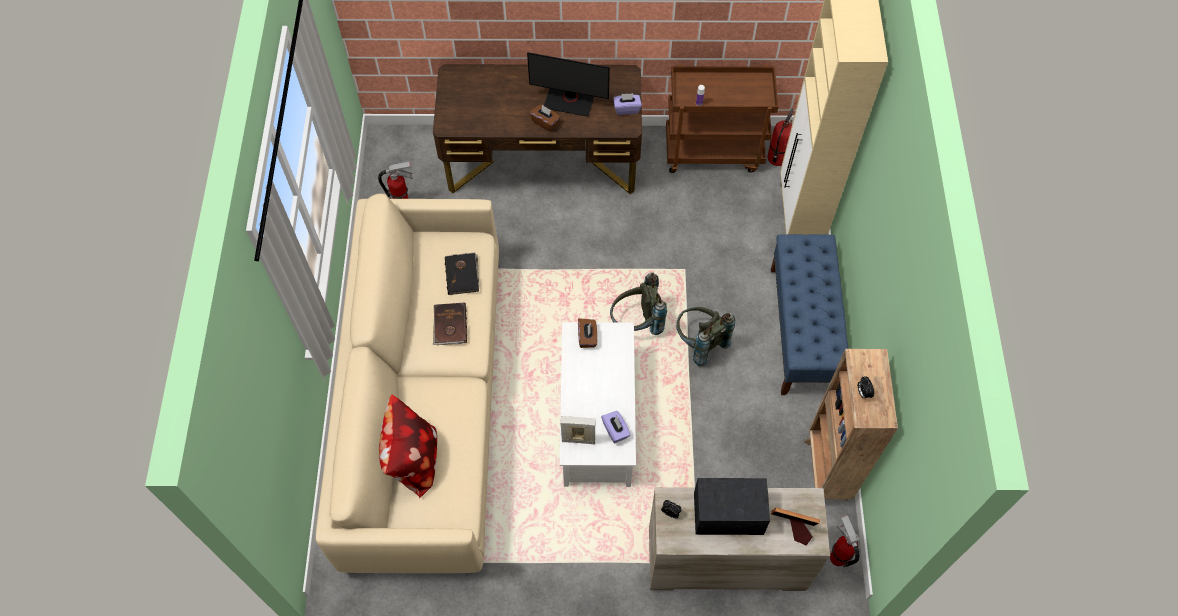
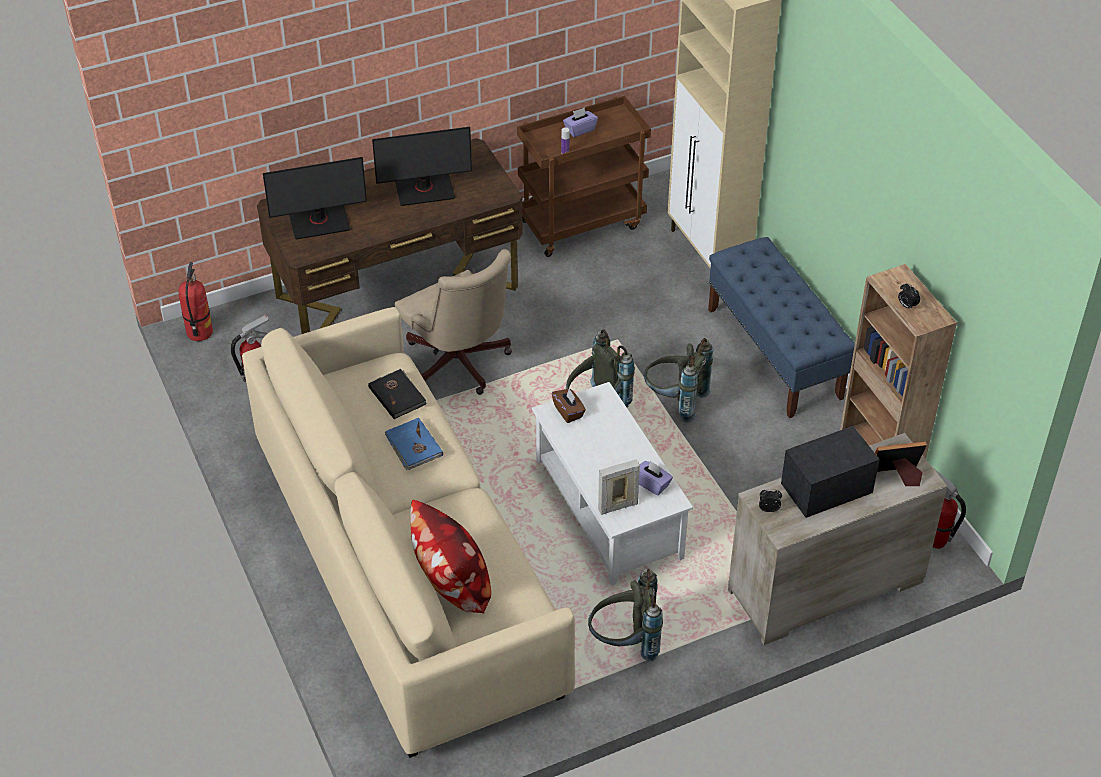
camera: 25 degrees left, 15 degrees down
(449, 325) = (413, 446): brown book -> blue book
(475, 101) = (319, 222): none -> monitor
(545, 122) = (410, 218): brown tissue box -> none
(548, 540) = (625, 642): none -> grey backpack
(554, 245) = (459, 366): none -> beige office chair
(627, 109) = (492, 179): purple tissue box -> purple tissue box (580, 130)
(777, 158) = (653, 208): fire extinguisher -> fire extinguisher (199, 332)

